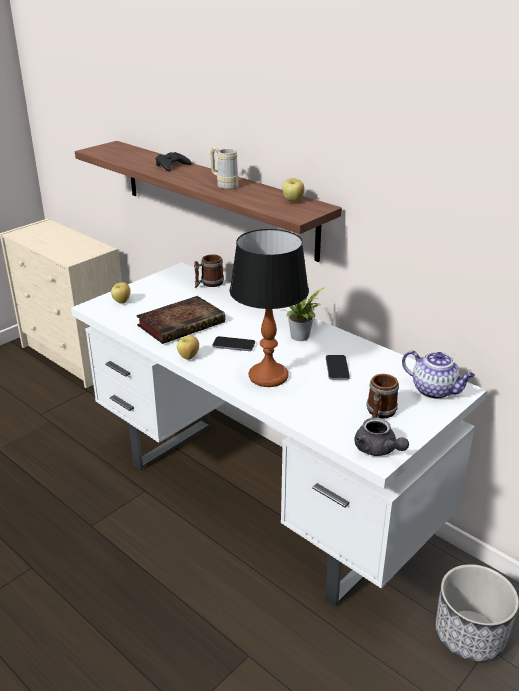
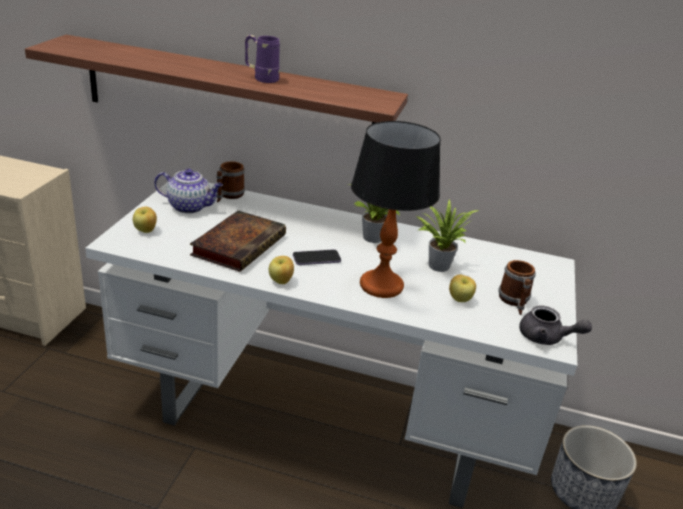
camera: 30 degrees left, 0 degrees up
(172, 166) = (174, 60): black game controller -> none
(224, 185) = (261, 78): beige mug -> purple mug
(293, 201) = (354, 91): apple -> apple (460, 300)
(337, 368) = (437, 264): phone -> potted plant
(435, 390) = (537, 269): teapot -> teapot (190, 207)

